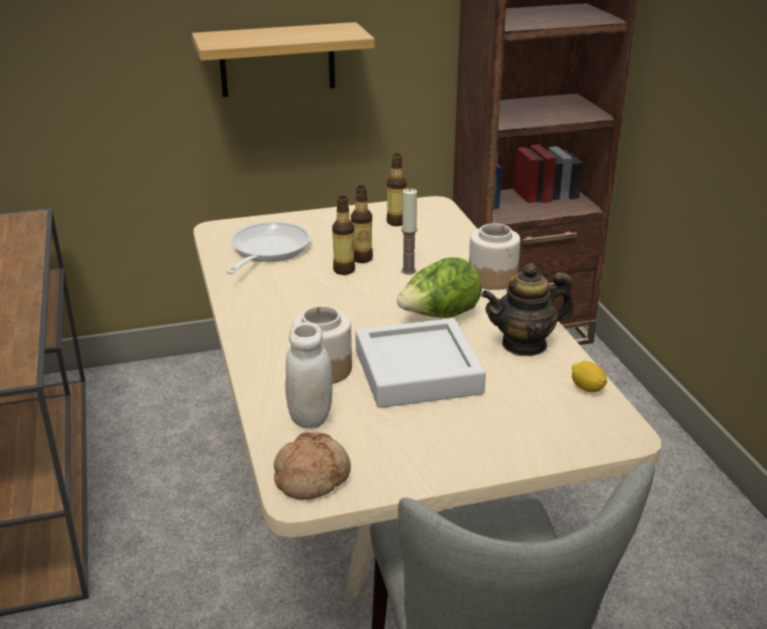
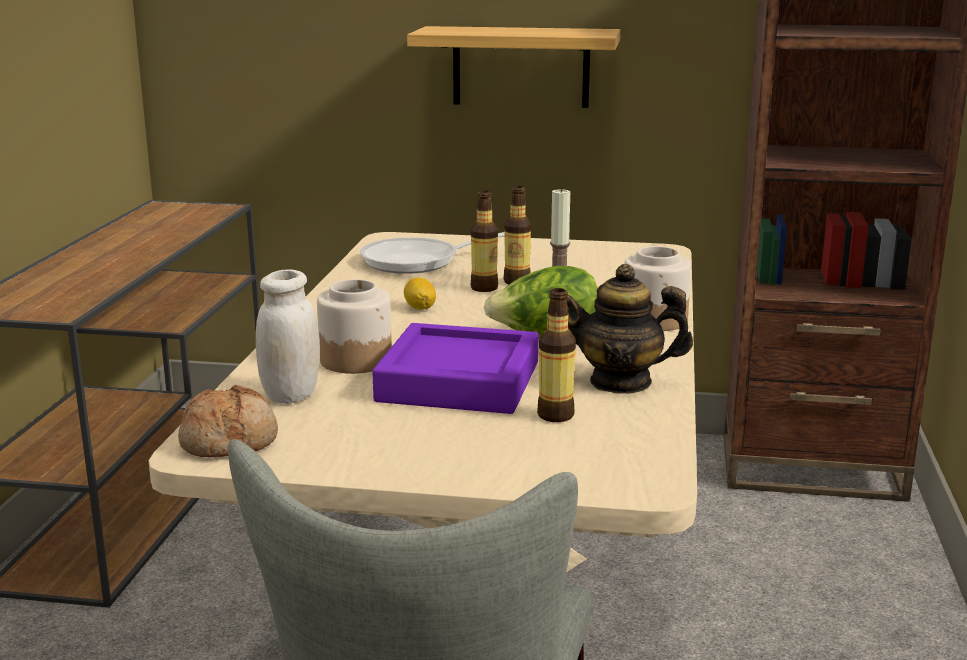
camera: 25 degrees right, 10 degrees down
(266, 251) = (419, 261): frying pan -> frying pan turned 150 degrees counterclockwise
(396, 222) = (596, 259): bottle -> bottle (555, 415)
(417, 372) = (459, 381): grey tray -> purple tray
(587, 388) = (652, 434): lemon -> lemon (420, 308)

